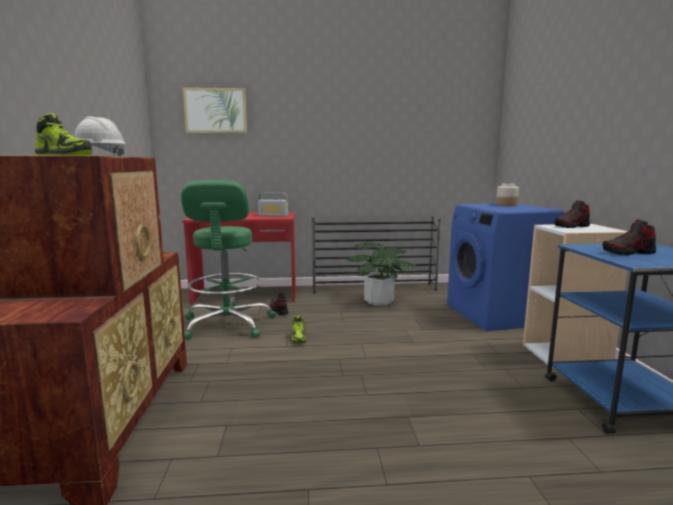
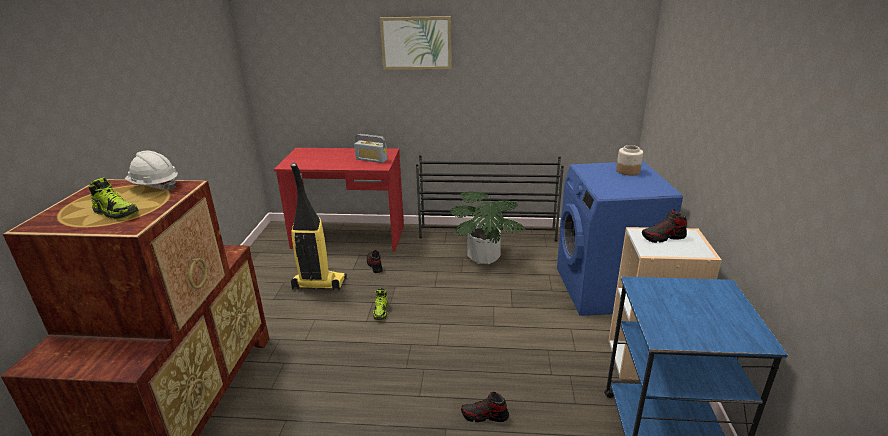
camera: 10 degrees right, 15 degrees up
(215, 111) = (306, 35): picture -> picture (416, 43)
(227, 325) = (318, 284): green stool -> vacuum cleaner
(628, 253) = (678, 308): shoe -> shoe (484, 416)

